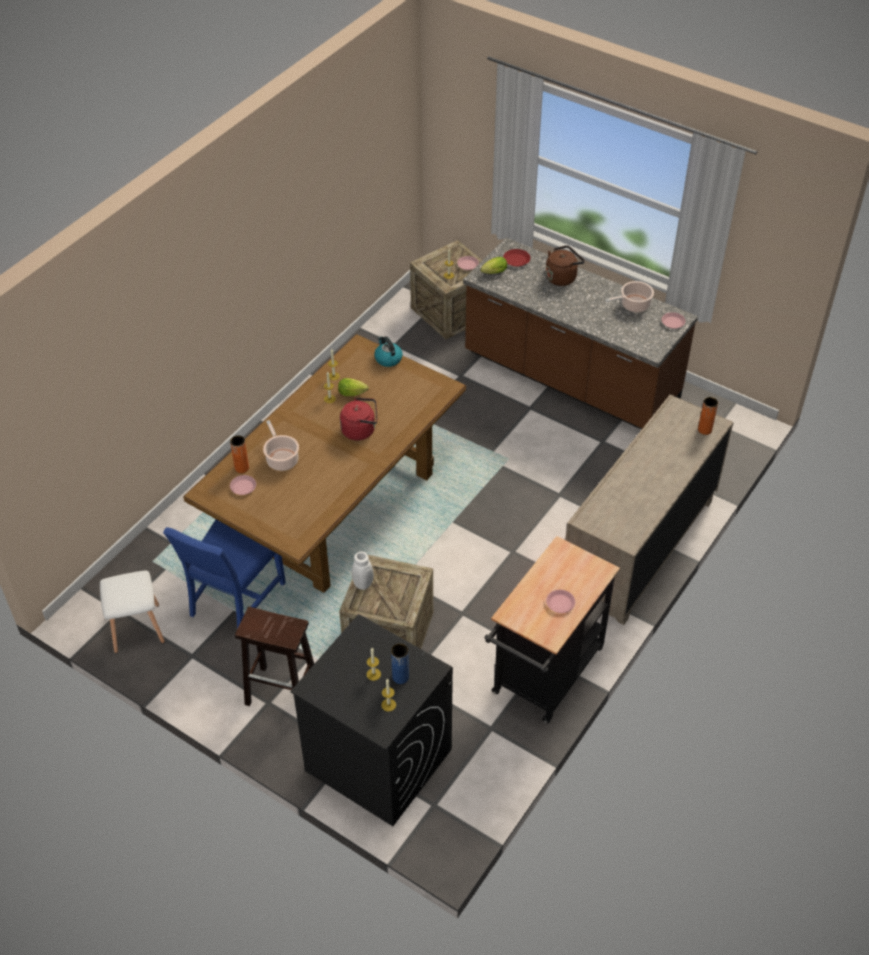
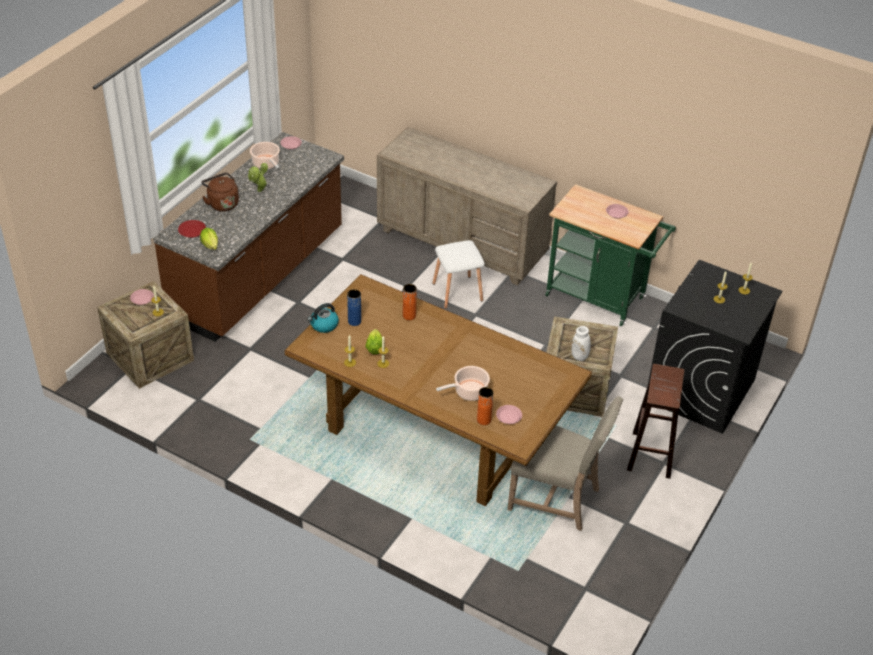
camera: 95 degrees left, 5 degrees down
(137, 629) = (604, 570): white stool -> white stool (458, 291)
(234, 600) = (557, 498): blue chair -> beige chair
(360, 430) = (425, 340): red kettle -> none
(400, 677) = (717, 285): blue vase -> blue vase (354, 321)
(544, 677) = (601, 298): black cart -> green cart
(584, 301) = (259, 191): none -> potted plant
(704, 429) = (418, 140): orange vase -> orange vase (409, 316)

